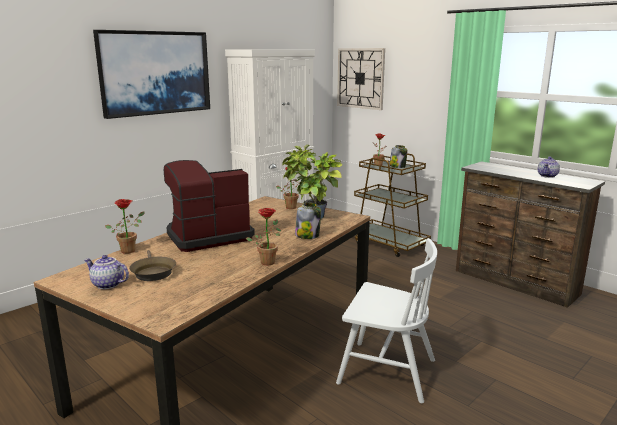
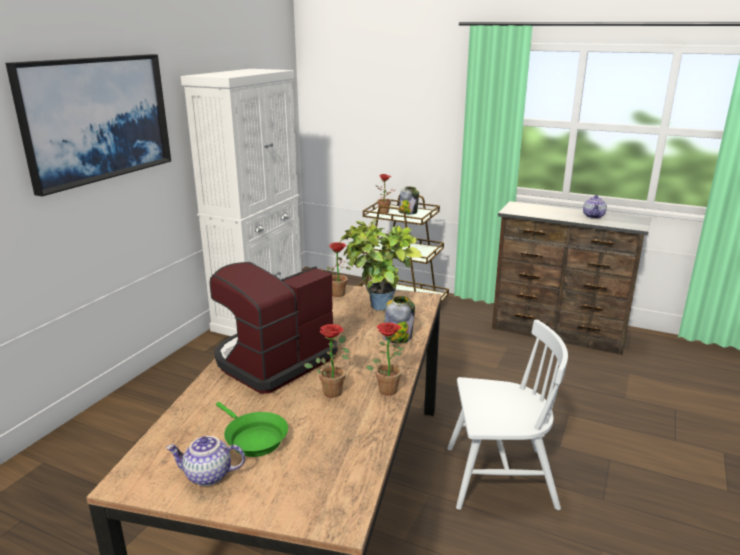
camera: 20 degrees left, 5 degrees up
(130, 250) = (185, 405): potted plant -> potted plant (333, 390)
(152, 272) = (253, 438): brown frying pan -> green frying pan
(360, 78) = (339, 101): wall clock -> none

